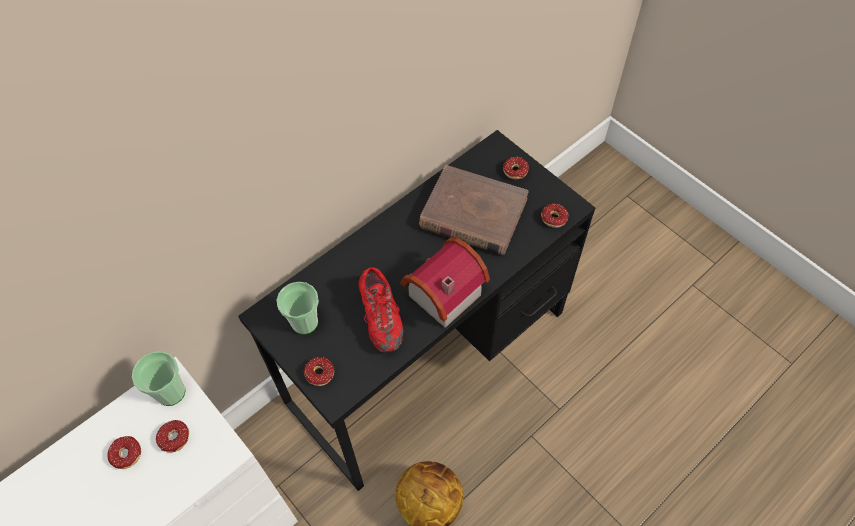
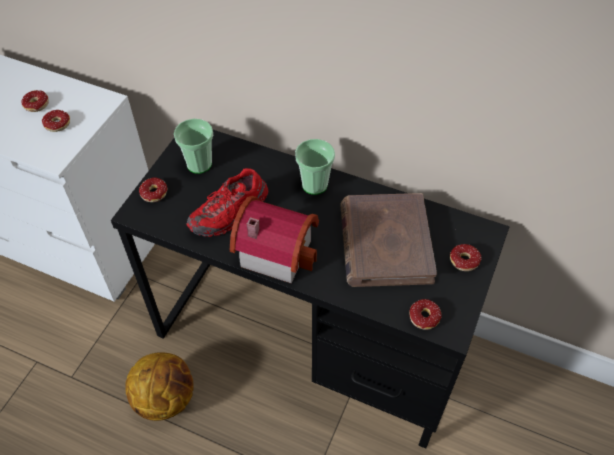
camera: 65 degrees right, 5 degrees down
(171, 392) = (95, 106): cup -> cup (314, 185)

